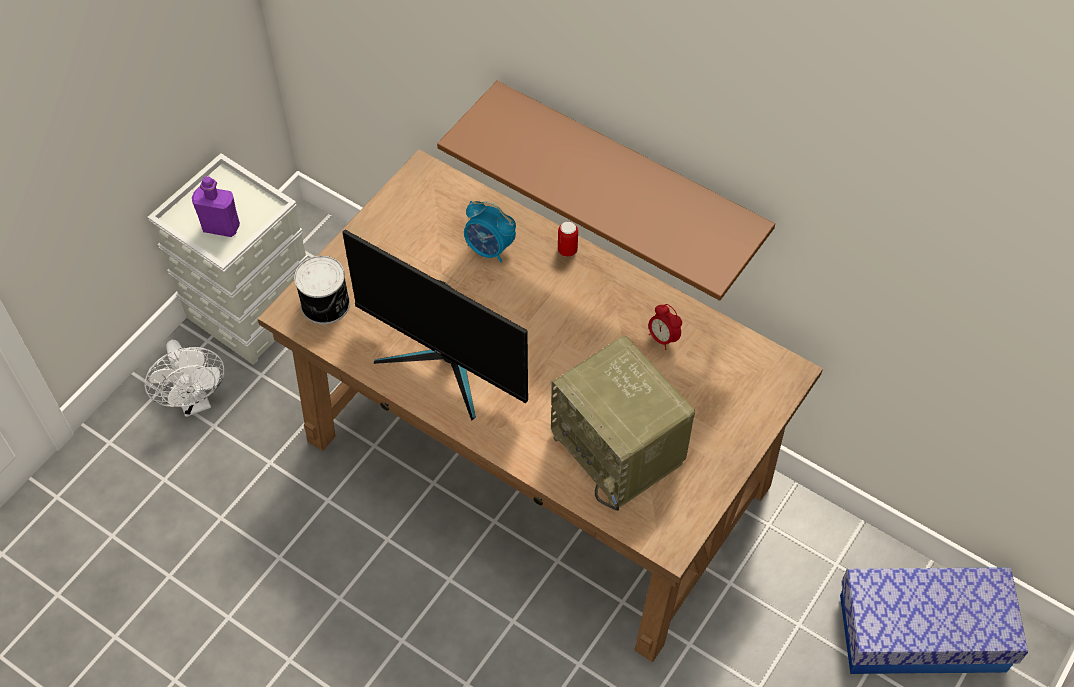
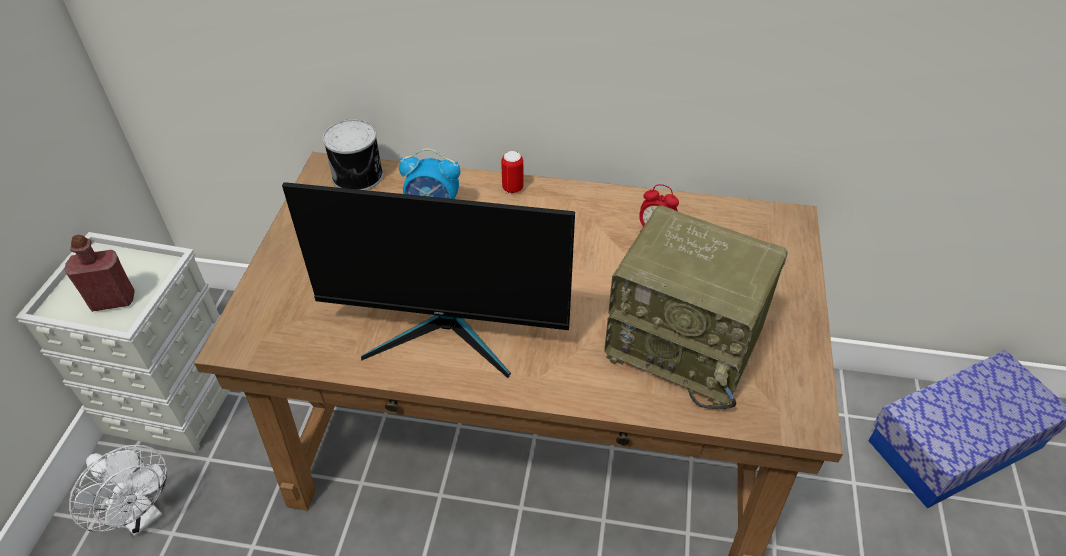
camera: 25 degrees left, 10 degrees down
(221, 227) = (113, 301): purple bottle -> red bottle
(326, 304) = (276, 319): can -> can (359, 176)
(629, 176) = (569, 65): brown shelf -> none

